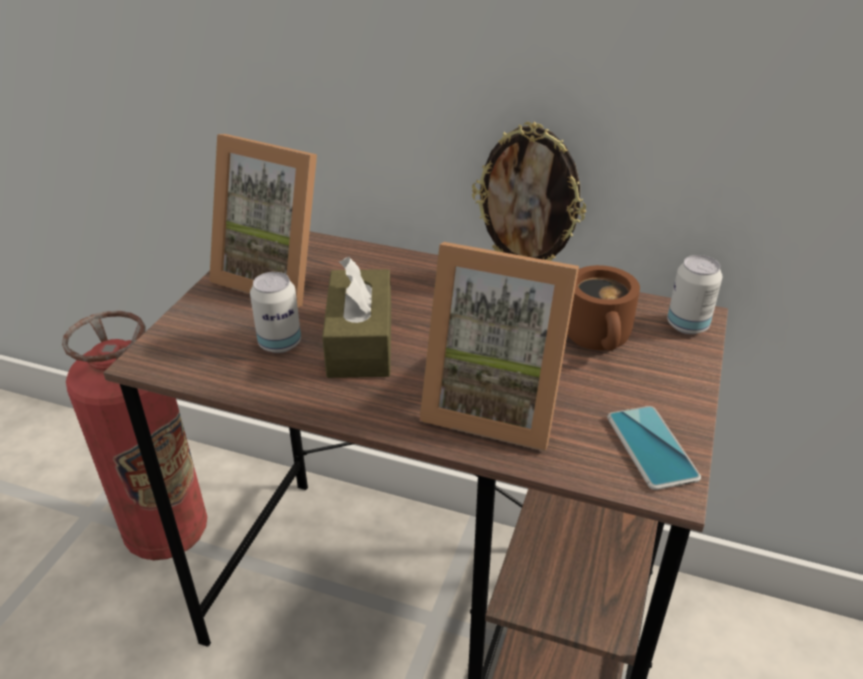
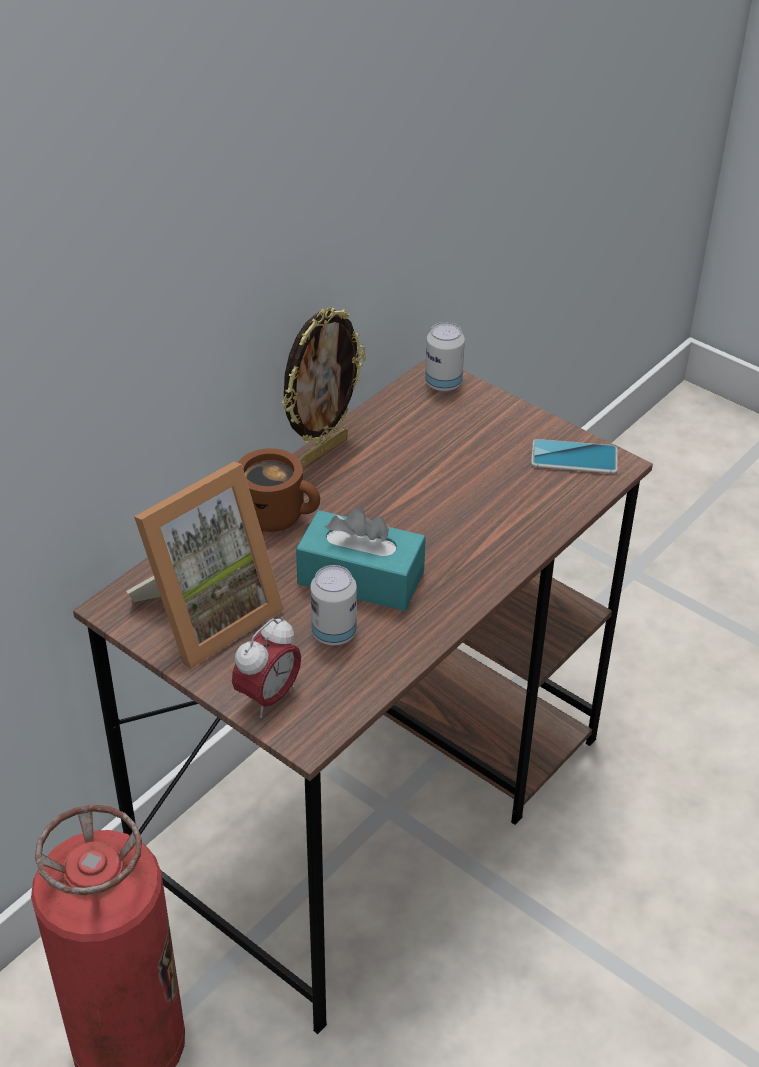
camera: 70 degrees left, 5 degrees up
(189, 328) = (268, 697): none -> alarm clock
(360, 341) = (361, 578): brown tissue box -> turquoise tissue box
(495, 404) = (489, 520): picture frame -> none
(600, 339) = (436, 435): brown mug -> brown mug (278, 514)

